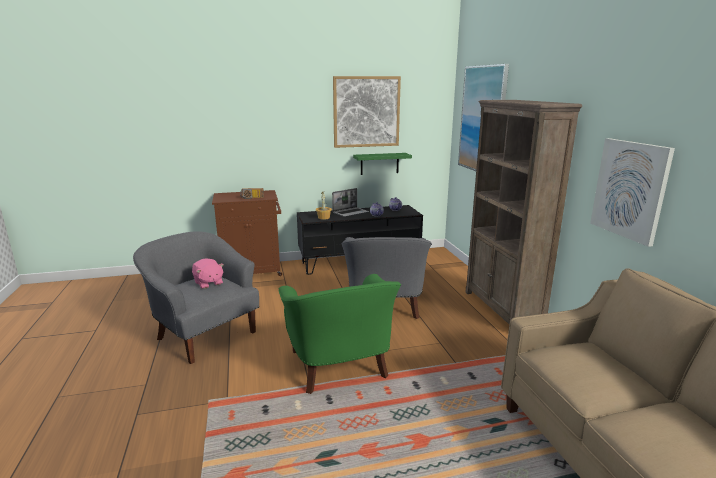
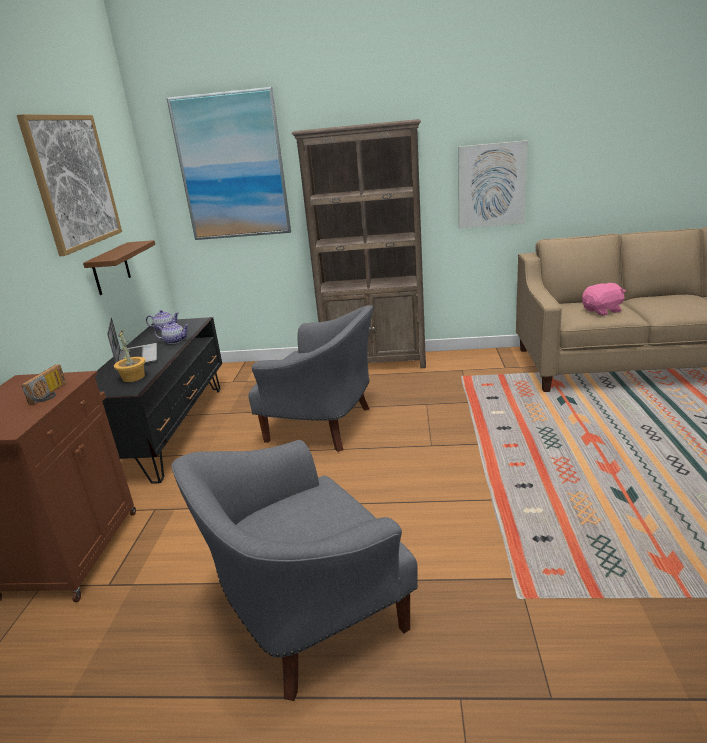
camera: 70 degrees left, 5 degrees up
(208, 283) = (297, 517): pink plush toy -> pink plush toy (602, 311)
(339, 367) = (457, 473): green armchair -> none
(379, 163) = (111, 268): green shelf -> brown shelf

